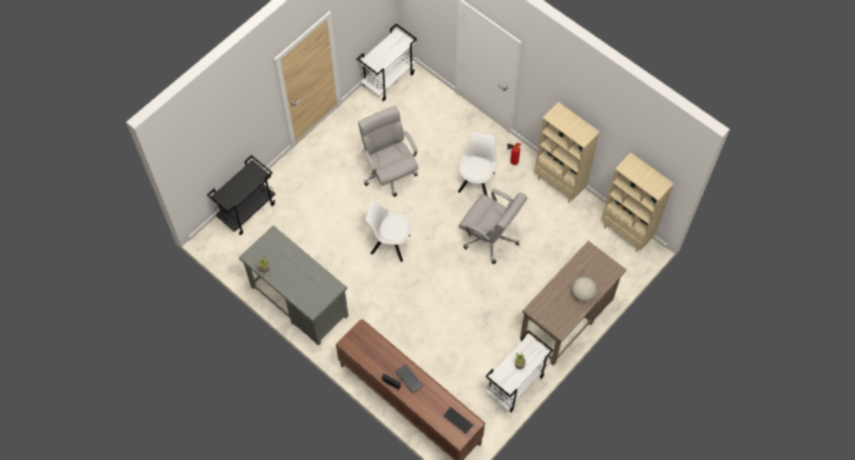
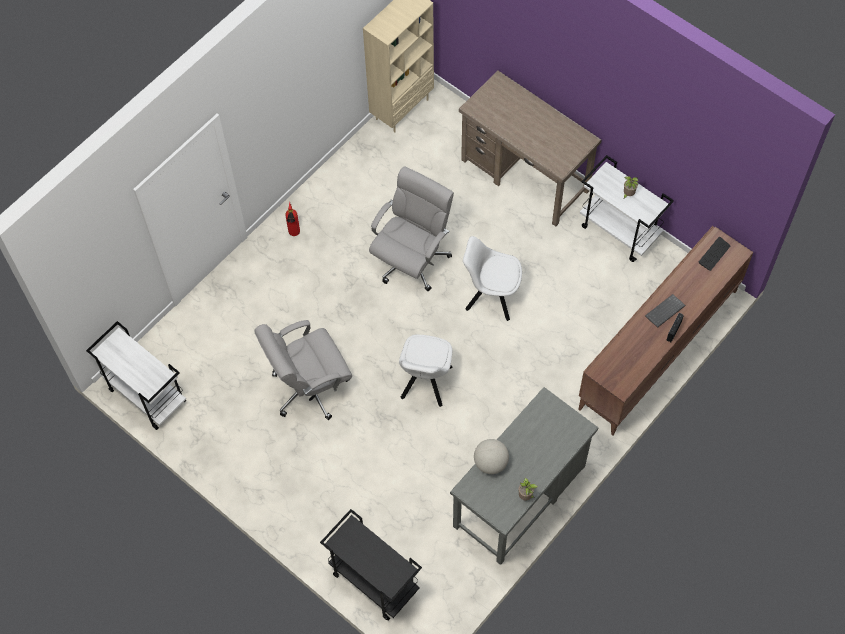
camera: 90 degrees left, 0 degrees up
(477, 182) = (326, 277): white chair -> white chair (491, 297)
(559, 184) = (330, 179): beige bookcase -> none
(582, 294) = (536, 115): globe -> globe (490, 463)

